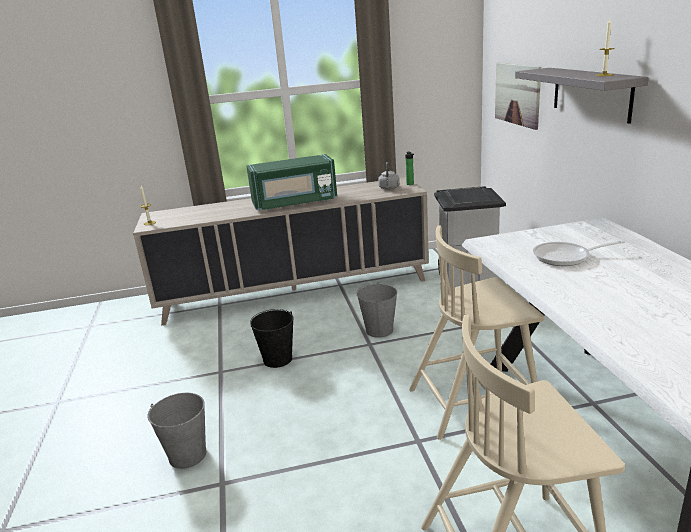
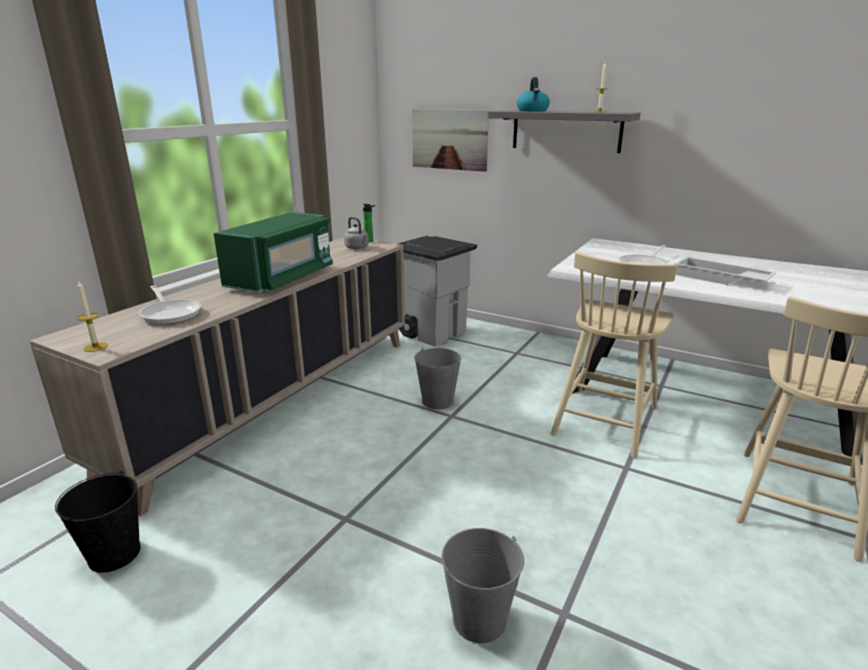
camera: 50 degrees left, 0 degrees up
(206, 213) = (170, 313): none -> frying pan
(278, 359) = (389, 472): black bucket -> black bucket (115, 554)
(554, 71) = (532, 111): none -> kettle
(603, 292) = (720, 279): none -> white tray

